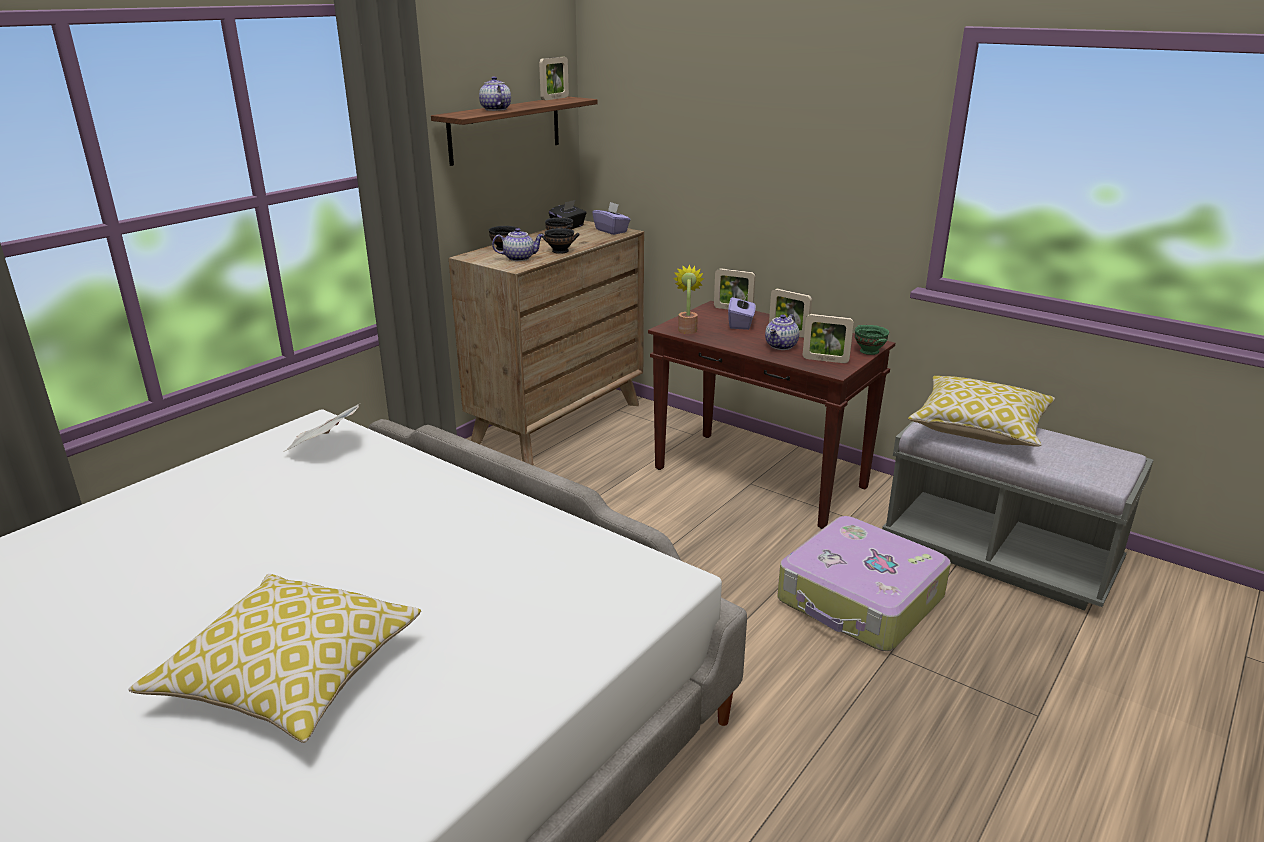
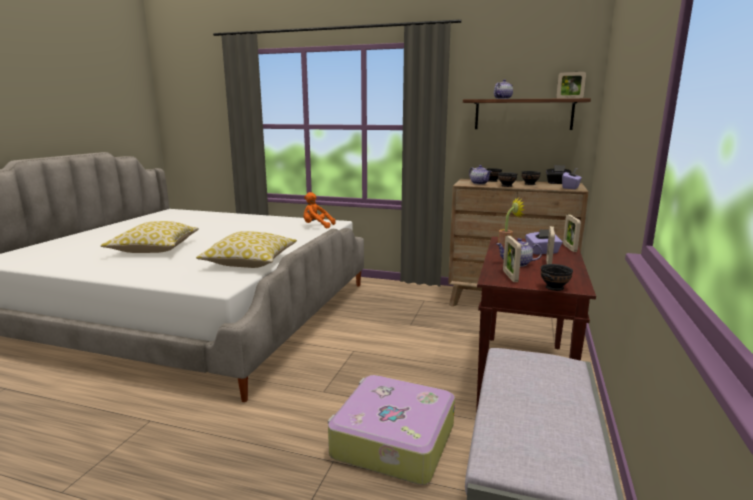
camera: 70 degrees right, 10 degrees down
(325, 447) = (316, 226): newspaper -> orange plush toy
(869, 351) = (553, 288): green bowl -> black bowl
(979, 428) = (540, 379): pillow -> pillow (250, 262)

